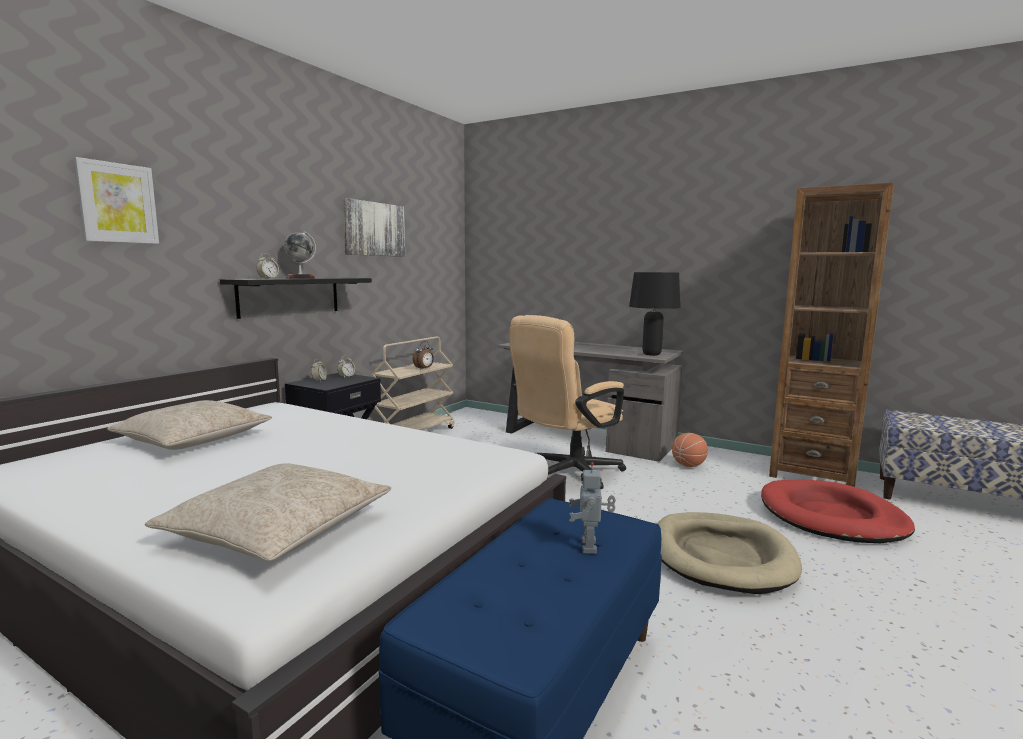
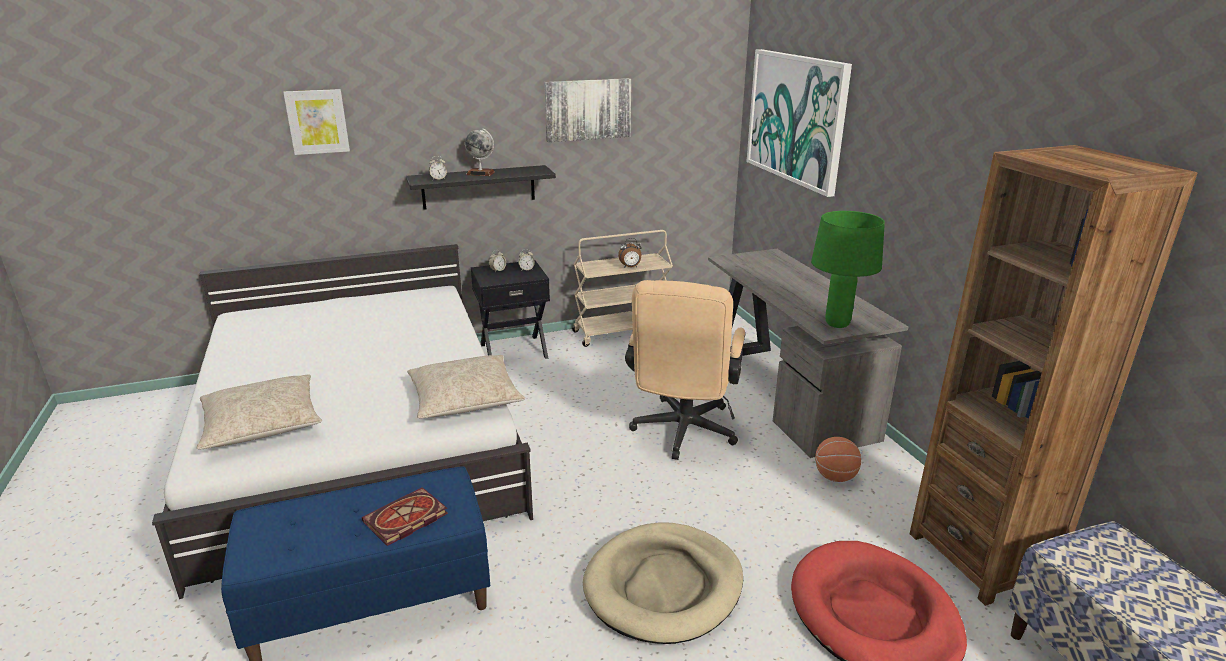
camera: 40 degrees right, 15 degrees up
(193, 439) = (343, 318): beige pillow -> beige pillow (465, 398)
(533, 237) = (796, 118): none -> picture
(566, 474) = (682, 434): beige office chair -> beige office chair turned 75 degrees counterclockwise
(590, 547) = (405, 520): toy robot -> book
(652, 354) = (837, 324): black table lamp -> green table lamp

